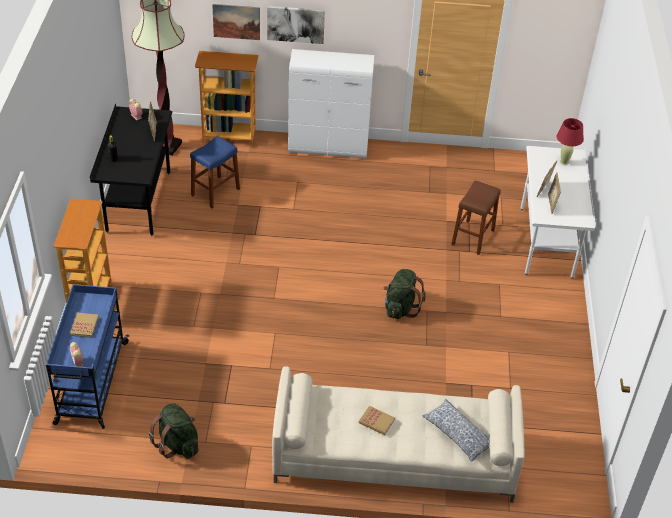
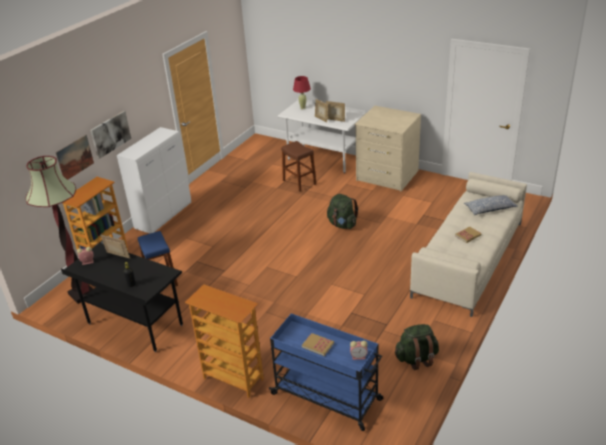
camera: 60 degrees left, 10 degrees down
(547, 321) = (387, 176): none -> beige dresser

